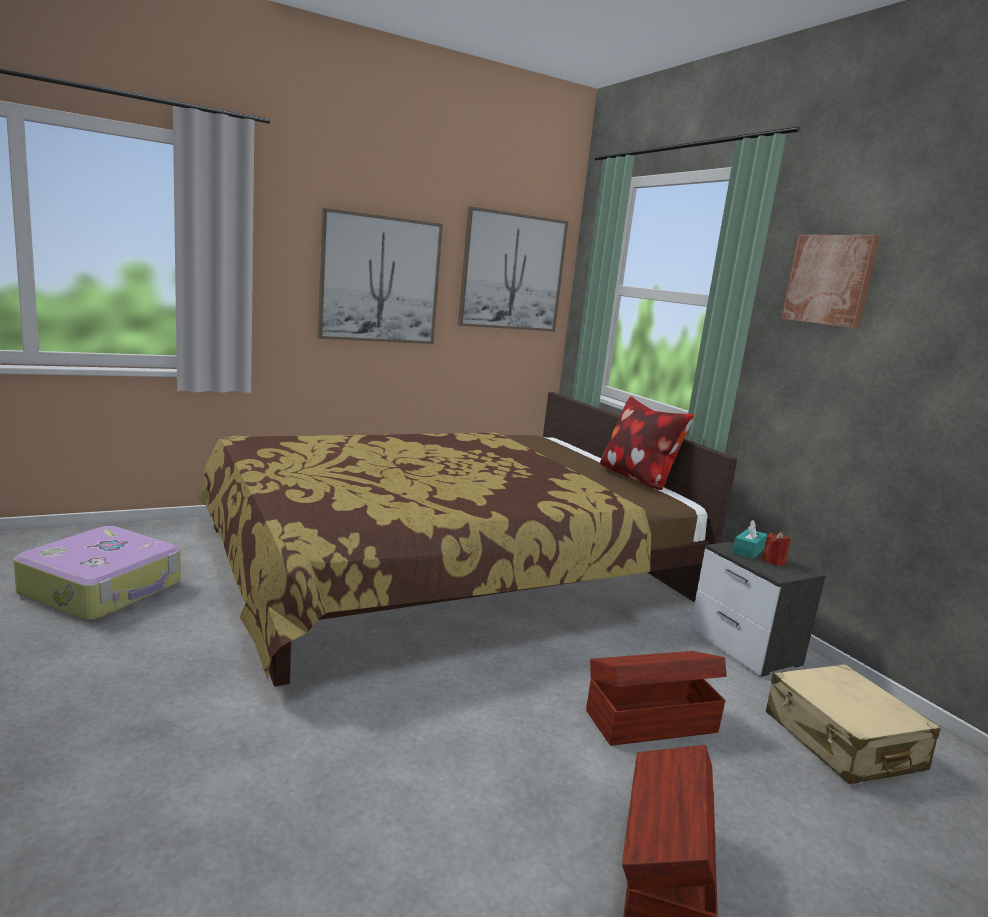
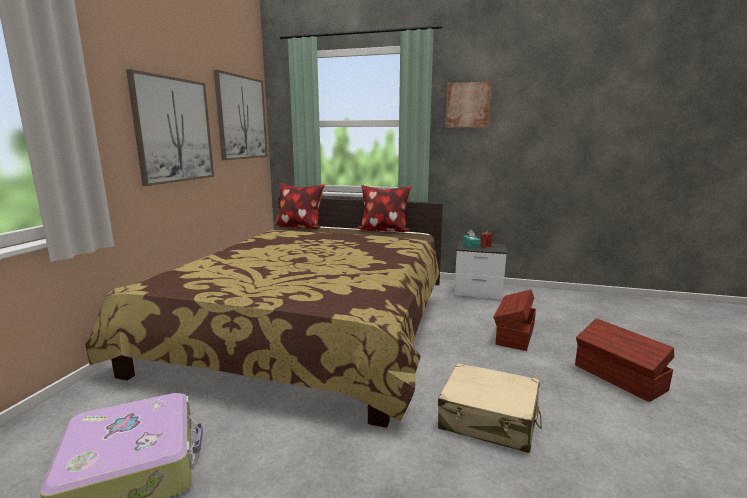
camera: 45 degrees left, 0 degrees up
(544, 441) = (299, 227): none -> pillow
(842, 741) = (555, 307): beige suitcase -> beige suitcase (489, 419)

